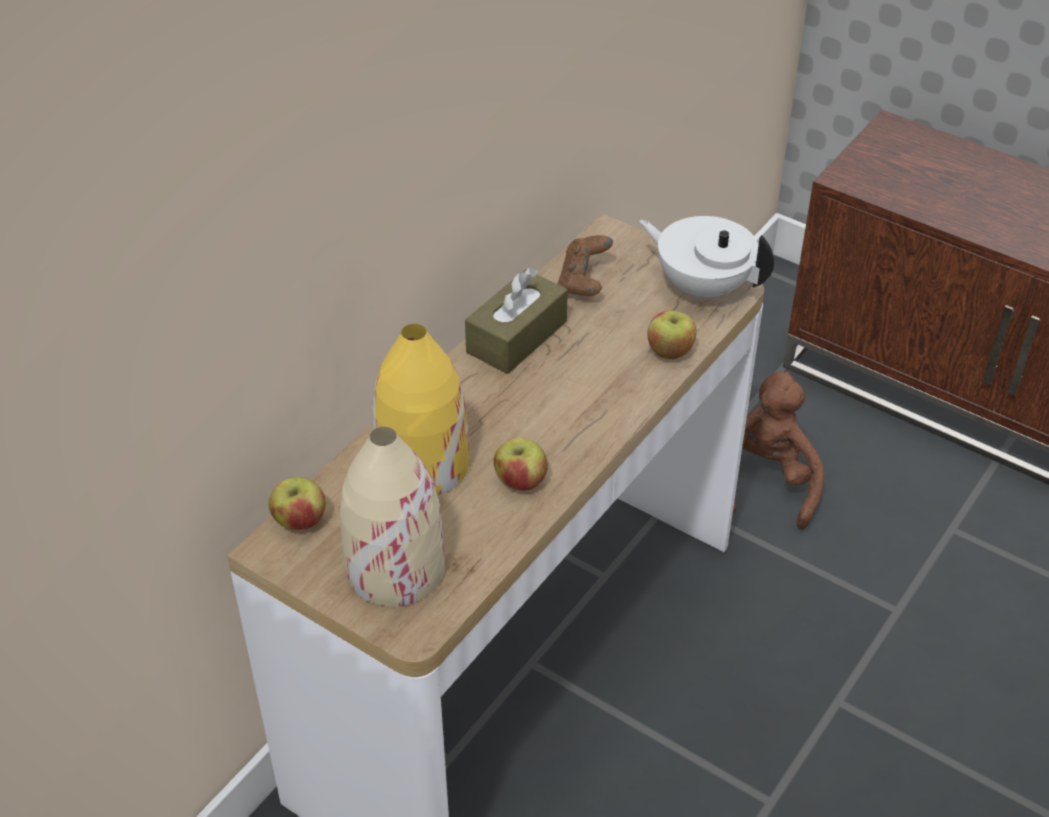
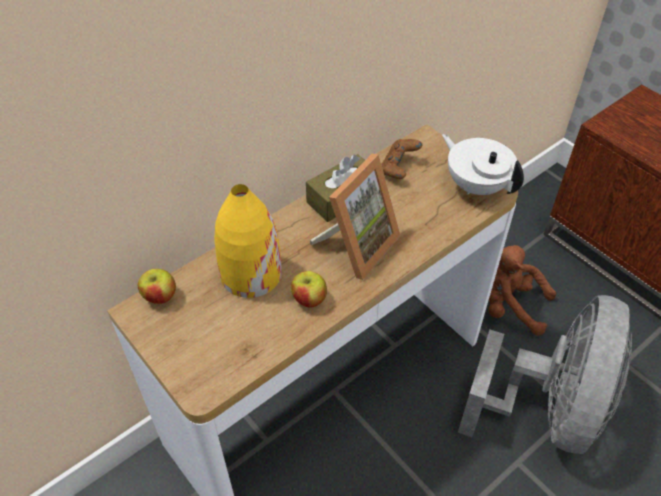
camera: 15 degrees right, 5 degrees up
(394, 568) = (206, 343): beige vase -> none
(562, 398) = (356, 246): none -> picture frame
(670, 351) = (439, 227): apple -> none
(763, 482) = (510, 306): brown plush toy -> brown plush toy turned 90 degrees counterclockwise
(859, 618) = (547, 409): none -> grey fan

